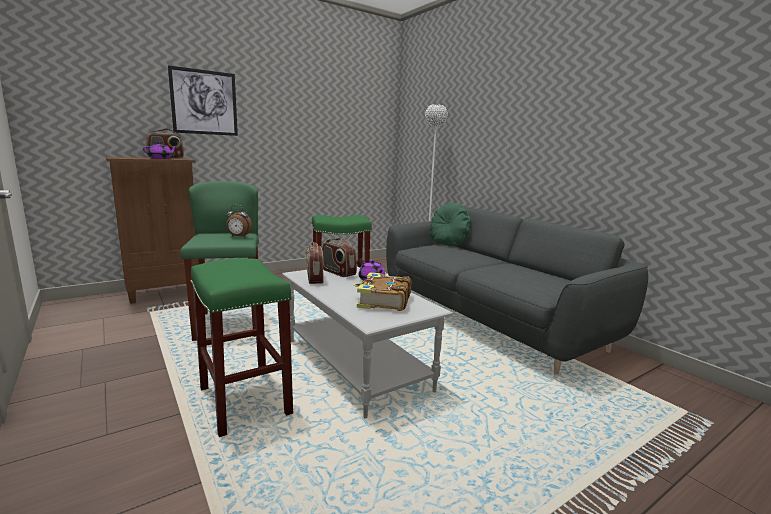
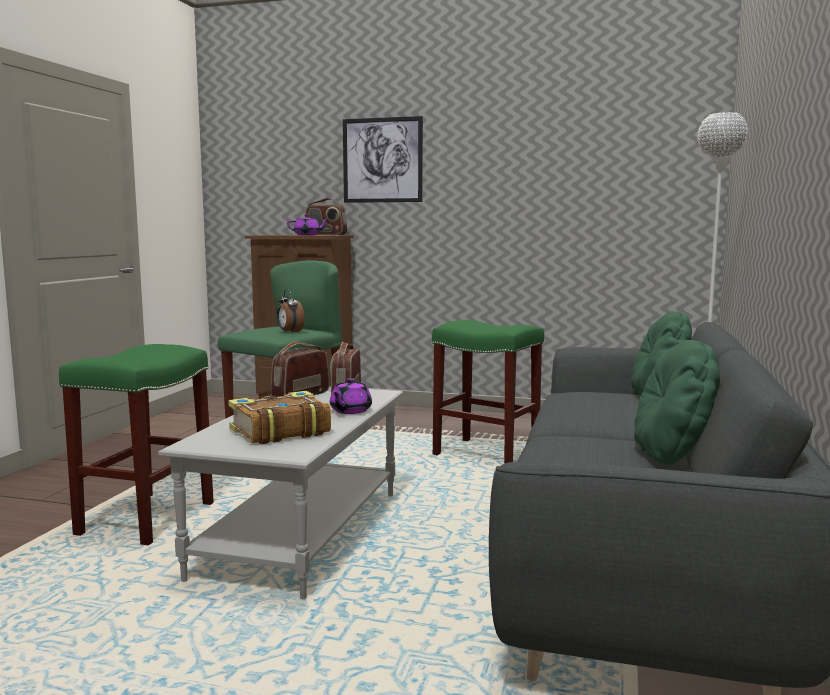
camera: 50 degrees right, 5 degrees down
(527, 268) = (672, 457): none -> green pillow

